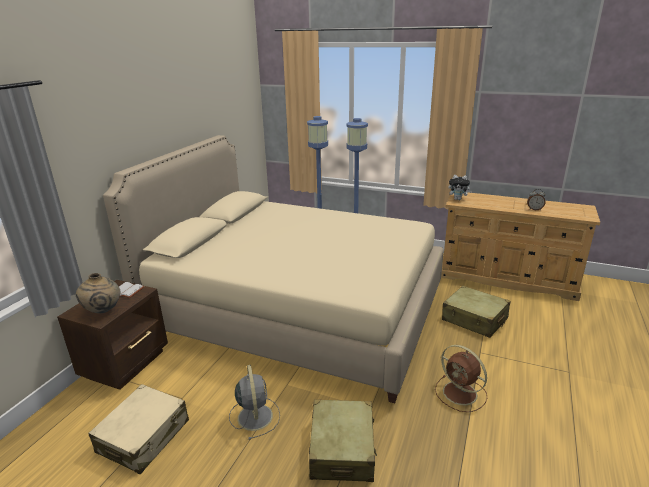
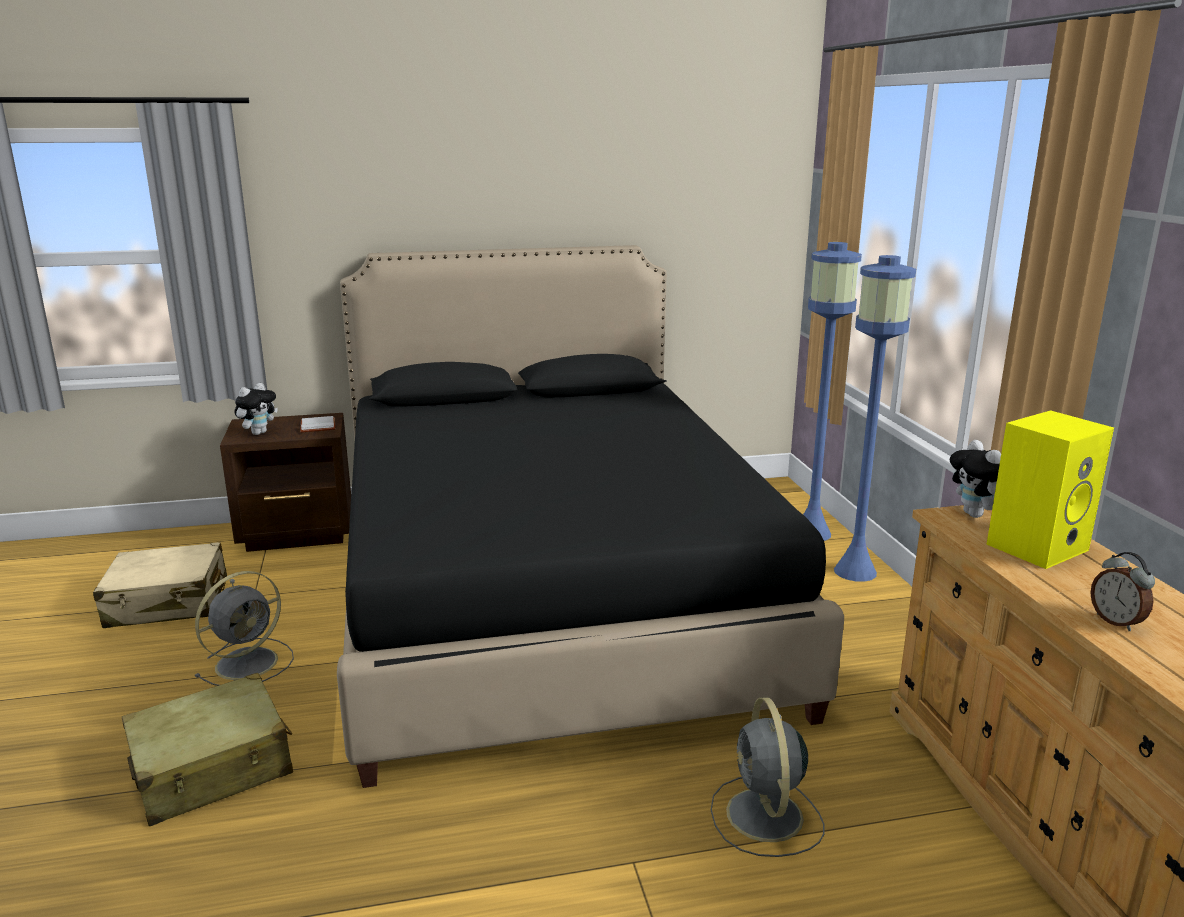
camera: 55 degrees right, 5 degrees down
(103, 311) = (258, 433): beige vase -> plush toy
(297, 310) = (547, 597): beige bed -> black bed
(461, 394) = (452, 870): brown fan -> none
(474, 319) = (765, 817): beige suitcase -> grey fan
(485, 200) = (1036, 546): none -> yellow speaker

